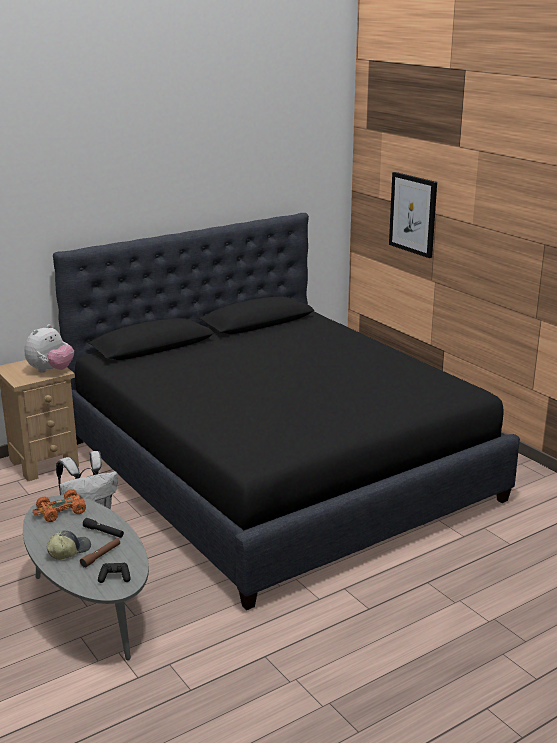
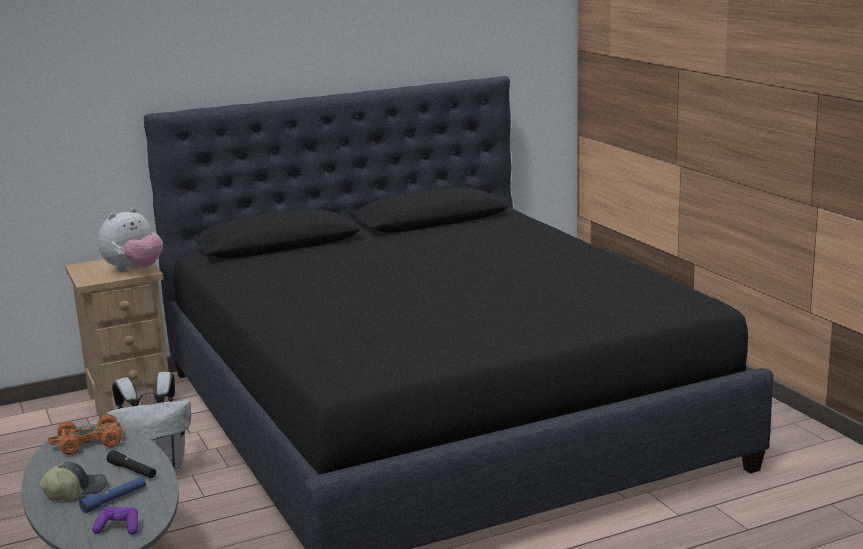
camera: 10 degrees right, 5 degrees down
(101, 556) = (114, 500): brown flashlight -> blue flashlight
(115, 577) = (119, 528): black game controller -> purple game controller
(413, 214) = (650, 72): picture -> none

